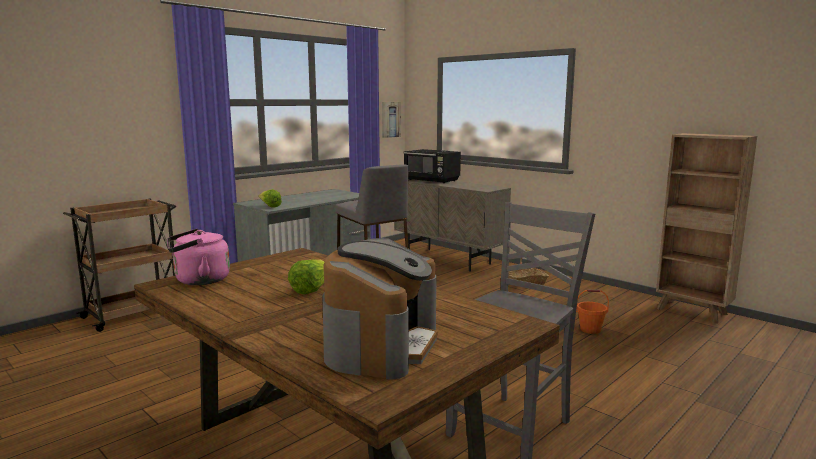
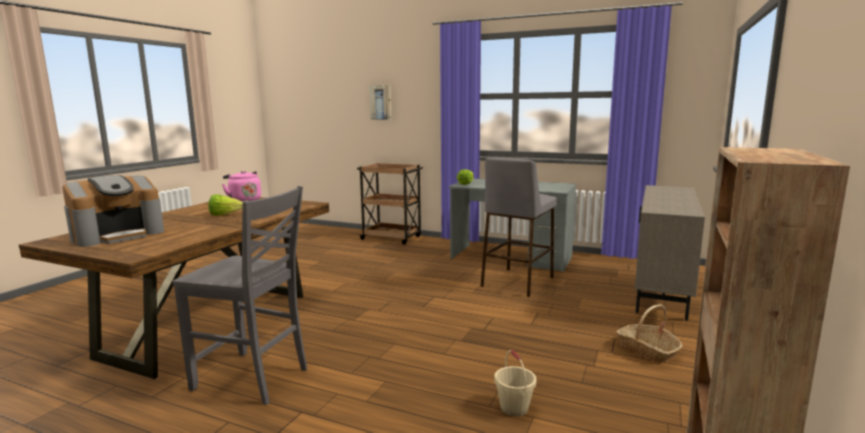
camera: 70 degrees right, 0 degrees up
(381, 344) = (118, 235): coffee machine -> coffee machine turned 45 degrees counterclockwise
(390, 119) = (693, 114): picture -> picture (381, 102)
(432, 180) = (672, 192): black microwave -> none
(590, 329) = (514, 408): orange bucket -> beige bucket

